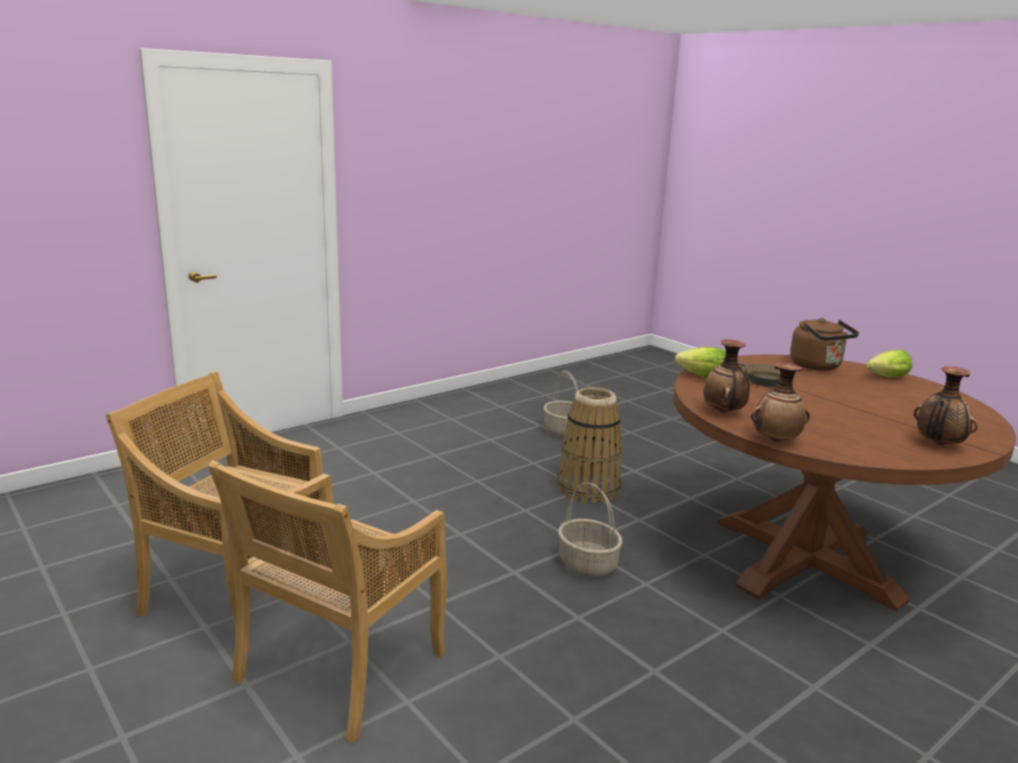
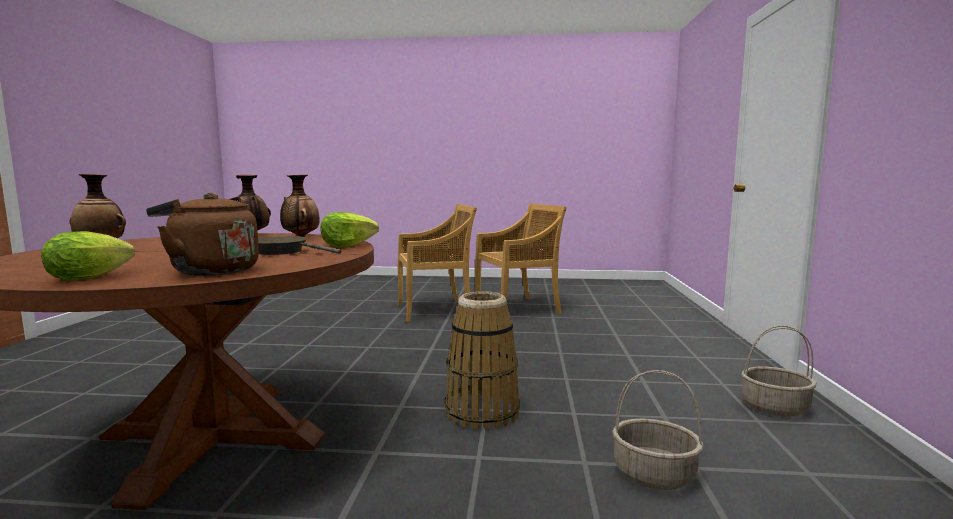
camera: 135 degrees right, 10 degrees down
(339, 670) = (436, 310): beige chair -> beige chair turned 90 degrees clockwise
(586, 564) = (397, 366): basket -> basket (775, 407)

